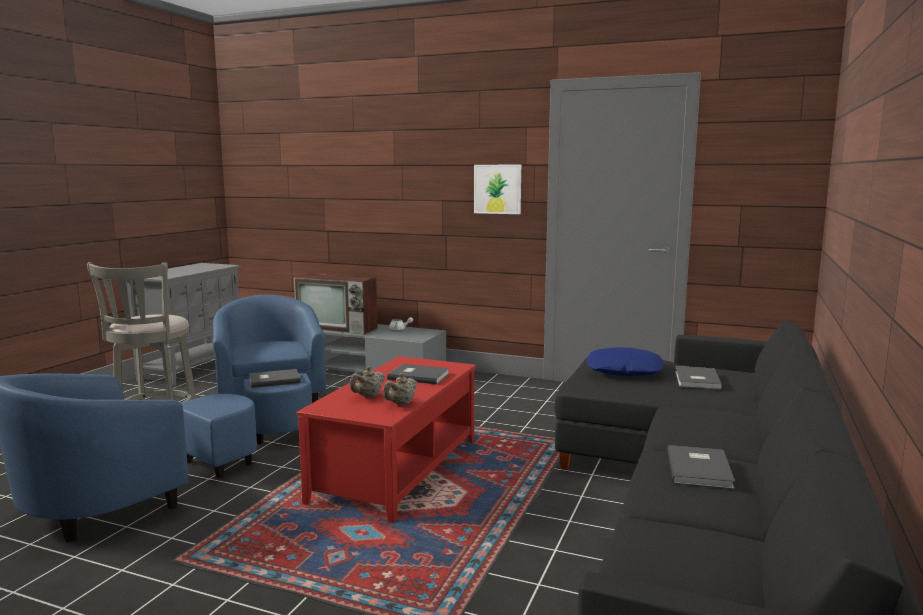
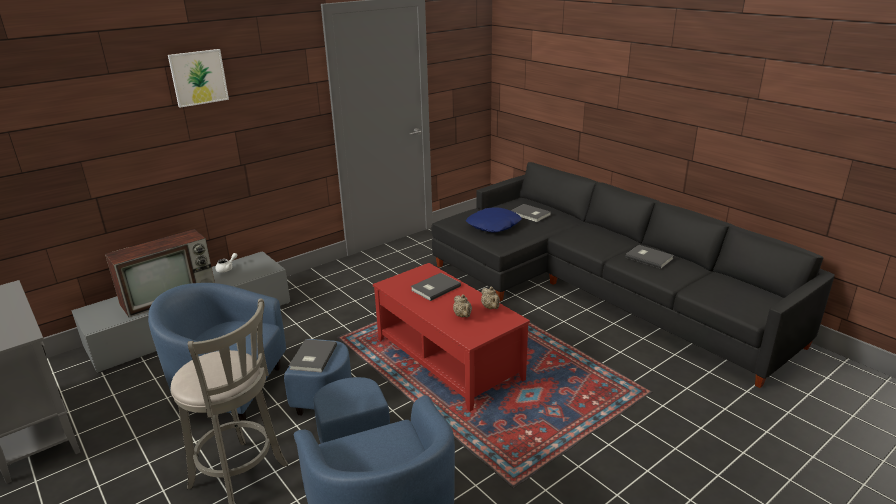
camera: 60 degrees left, 15 degrees up
(497, 189) = (289, 110): picture -> picture (198, 77)

